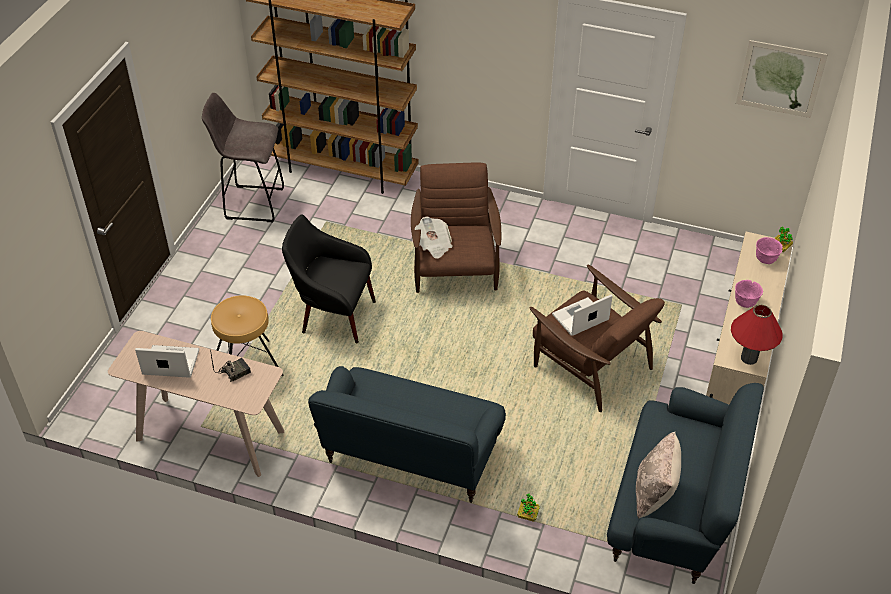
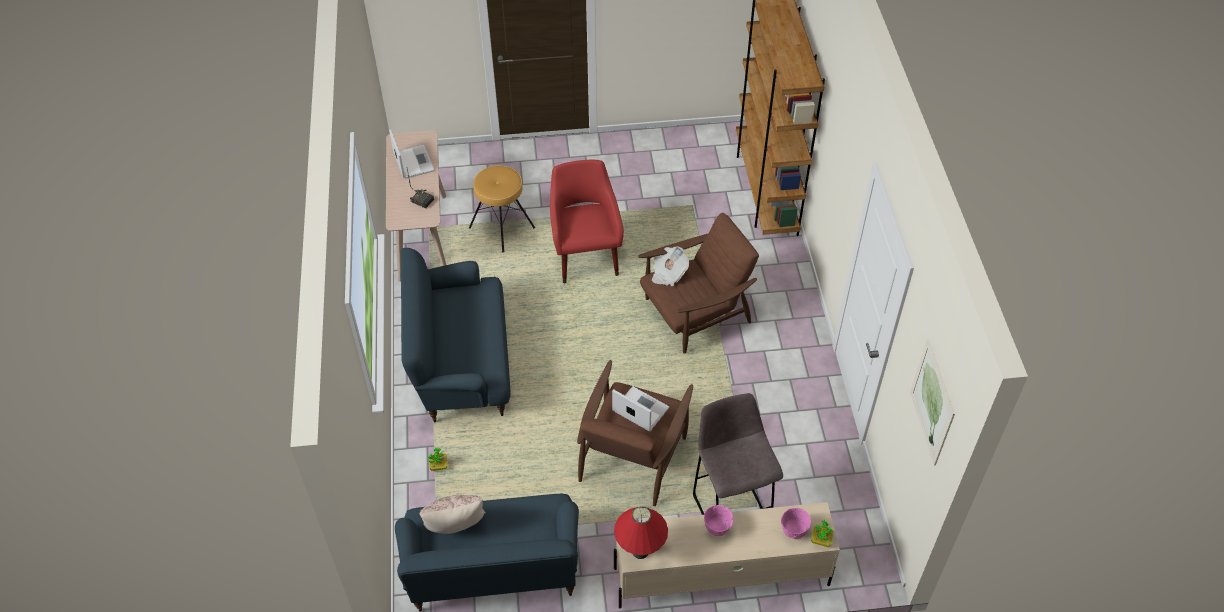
camera: 65 degrees right, 5 degrees up
(252, 203) = (682, 151): grey stool -> grey stool (730, 507)
(333, 315) = (585, 255): black armchair -> red armchair

